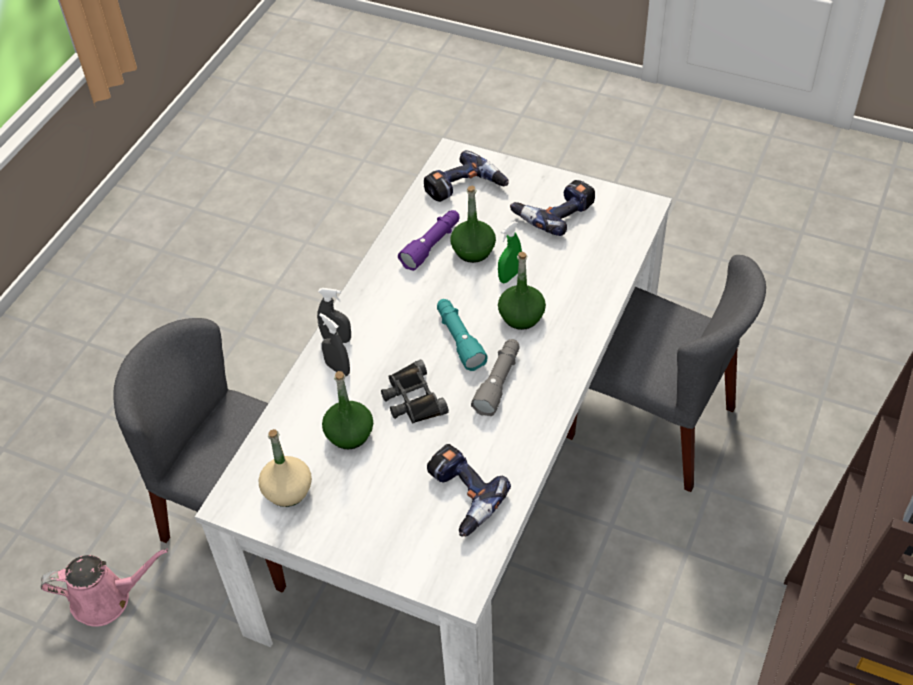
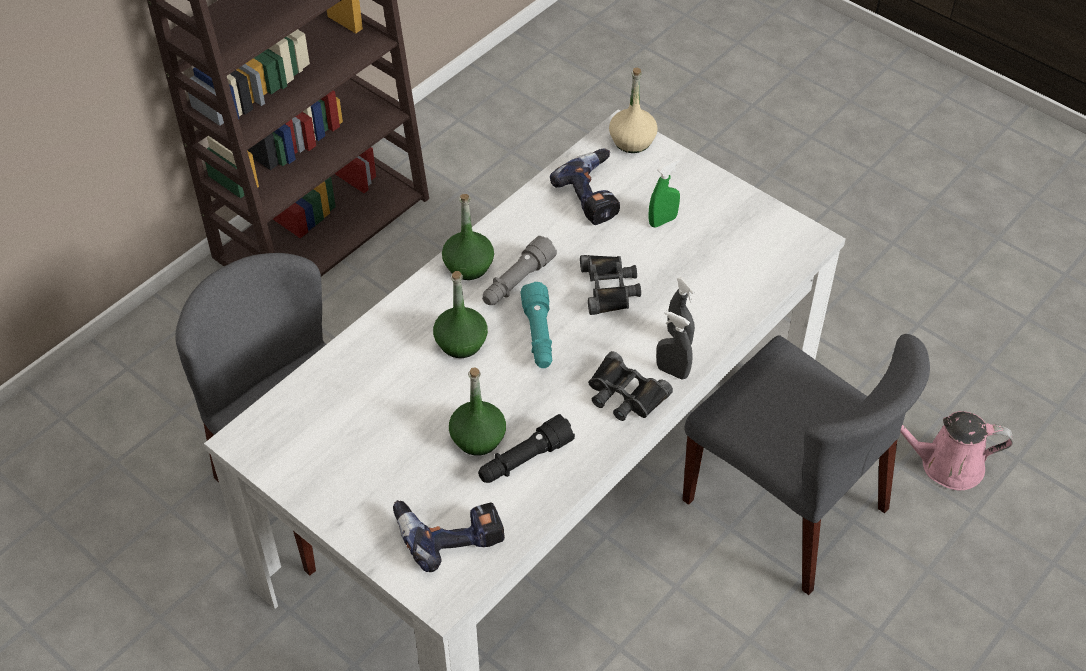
camera: 165 degrees left, 0 degrees up
(287, 490) = (754, 237): beige bottle -> beige bottle (632, 141)
(349, 434) = (683, 271): green bottle -> green bottle (468, 266)
(371, 311) = (624, 394): none -> black binoculars
(432, 245) = (524, 460): purple flashlight -> black flashlight
(509, 276) = (450, 394): green spray bottle -> green spray bottle (662, 221)
(554, 212) = (355, 463): power drill -> none

